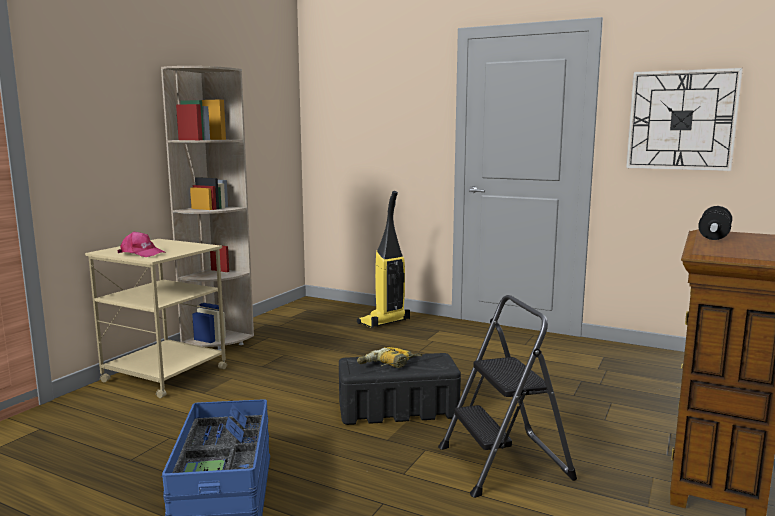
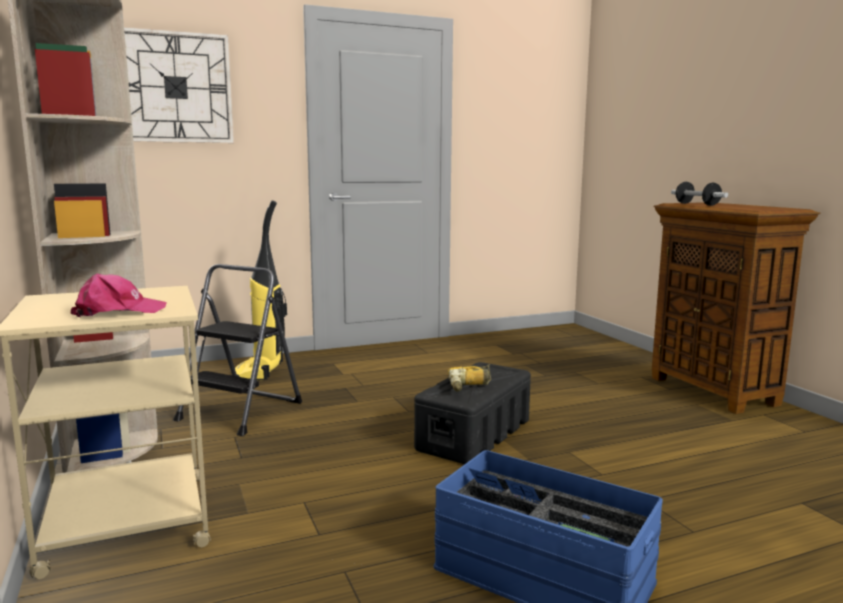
camera: 50 degrees left, 0 degrees up
(510, 462) = (628, 432): black step ladder -> black step ladder (244, 409)
(681, 120) = (518, 123): wall clock -> wall clock (175, 87)

